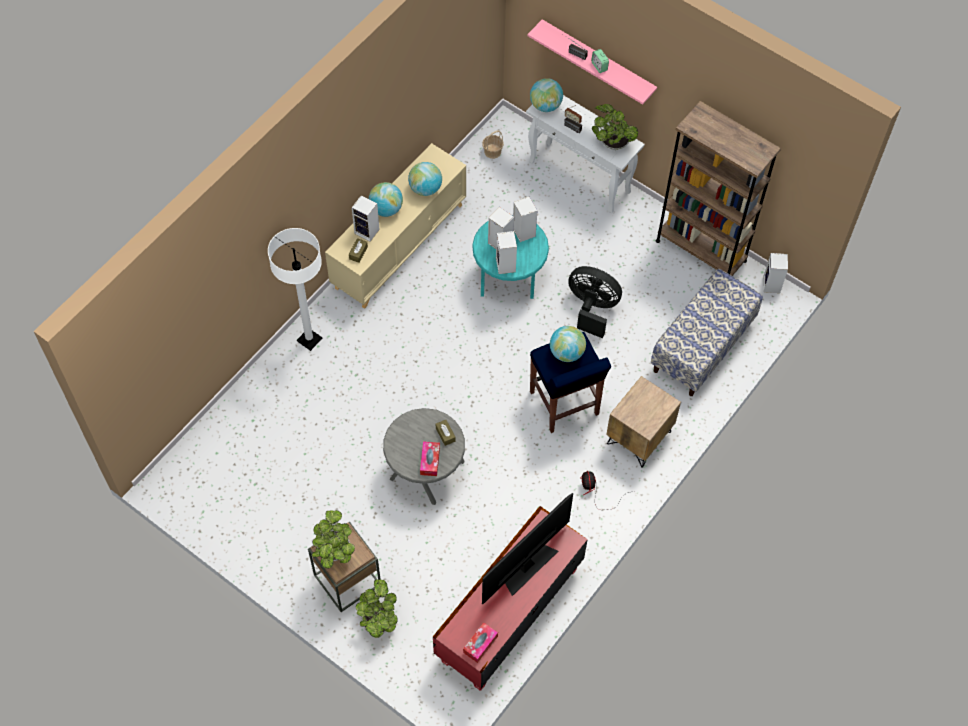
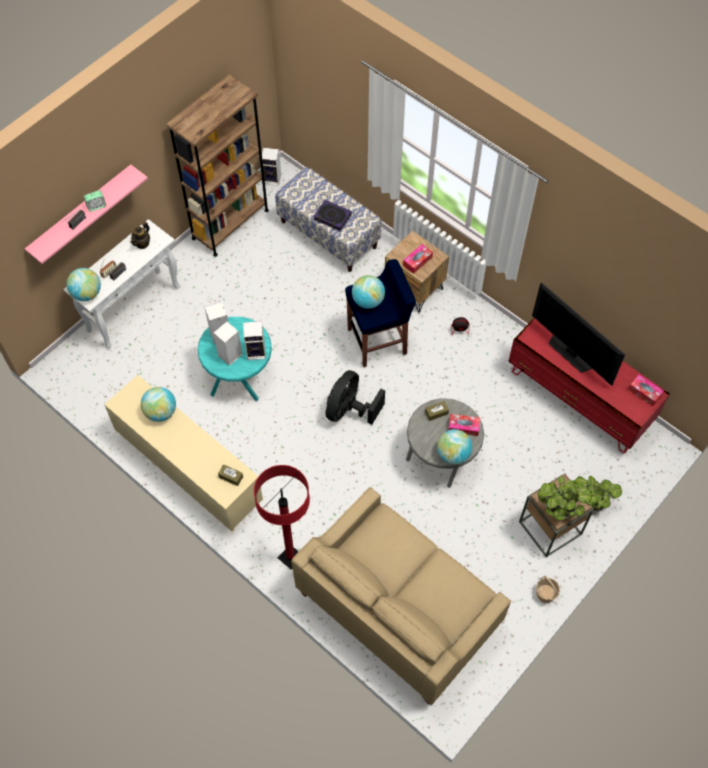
camera: 85 degrees left, 0 degrees up
(258, 437) = (398, 608): none -> beige sofa
(309, 340) = (290, 557): white floor lamp -> red floor lamp
(368, 231) = (206, 467): speaker -> none
(386, 209) = (180, 449): globe -> globe (453, 454)
(492, 151) = (88, 380): basket -> basket (545, 594)
(592, 308) = (281, 311): black fan -> black fan (349, 410)
(612, 142) = (142, 243): potted plant -> teapot
(637, 408) = (417, 261): none -> tissue box
(693, 325) = (332, 217): none -> book

